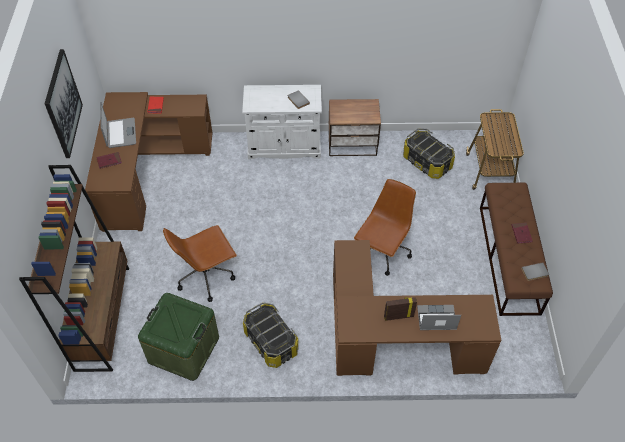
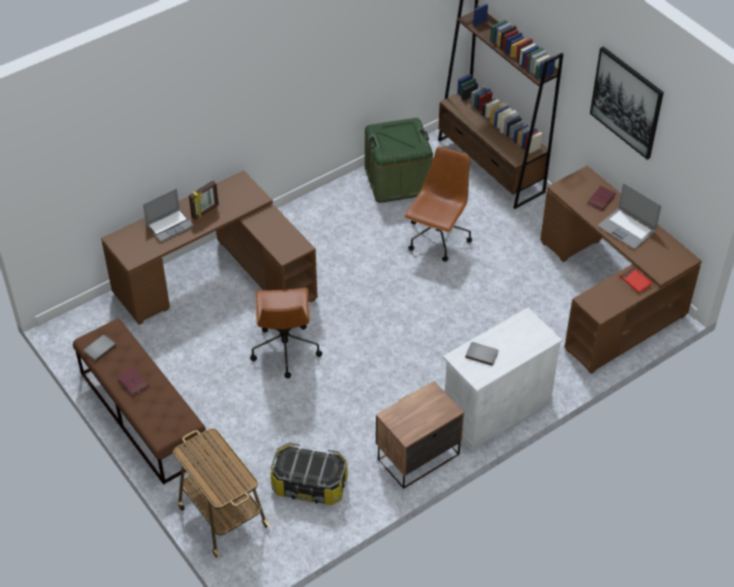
camera: 145 degrees right, 5 degrees down
(271, 342) = (328, 221): storage box -> none

